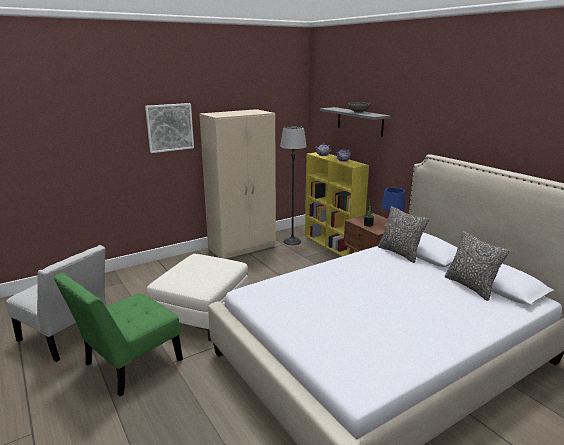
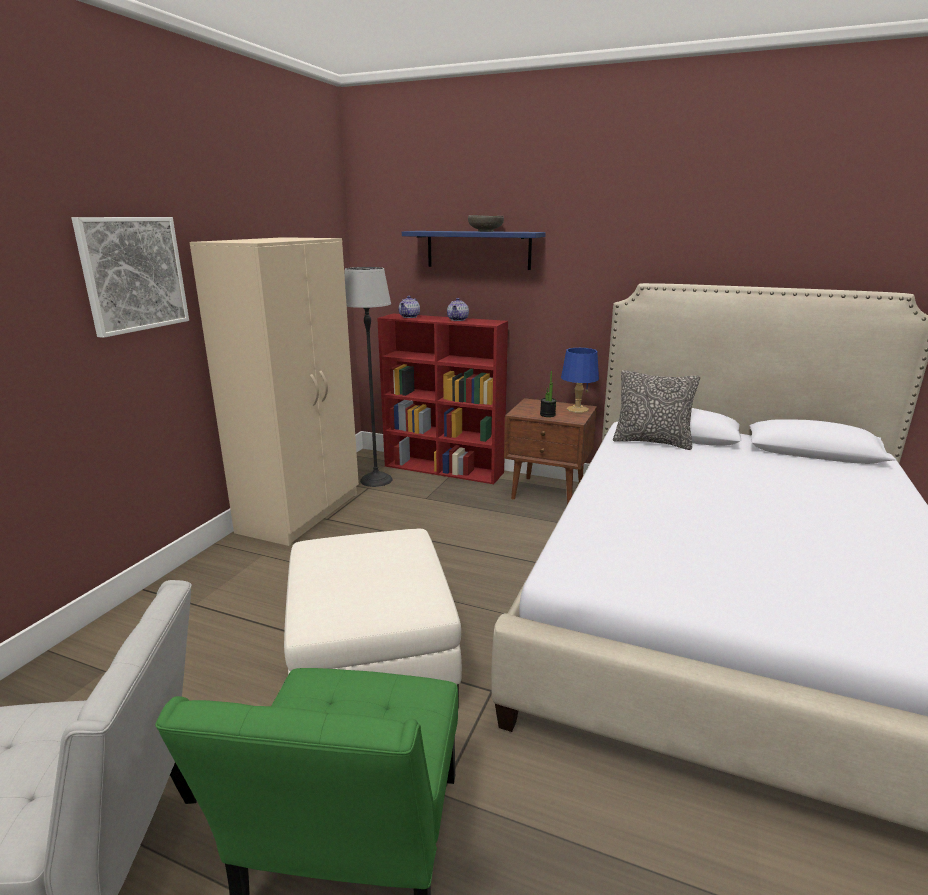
camera: 35 degrees left, 0 degrees up
(332, 245) = (445, 469): yellow bookcase -> red bookcase
(360, 121) = (478, 249): grey shelf -> blue shelf
(470, 286) = (797, 460): pillow -> none

